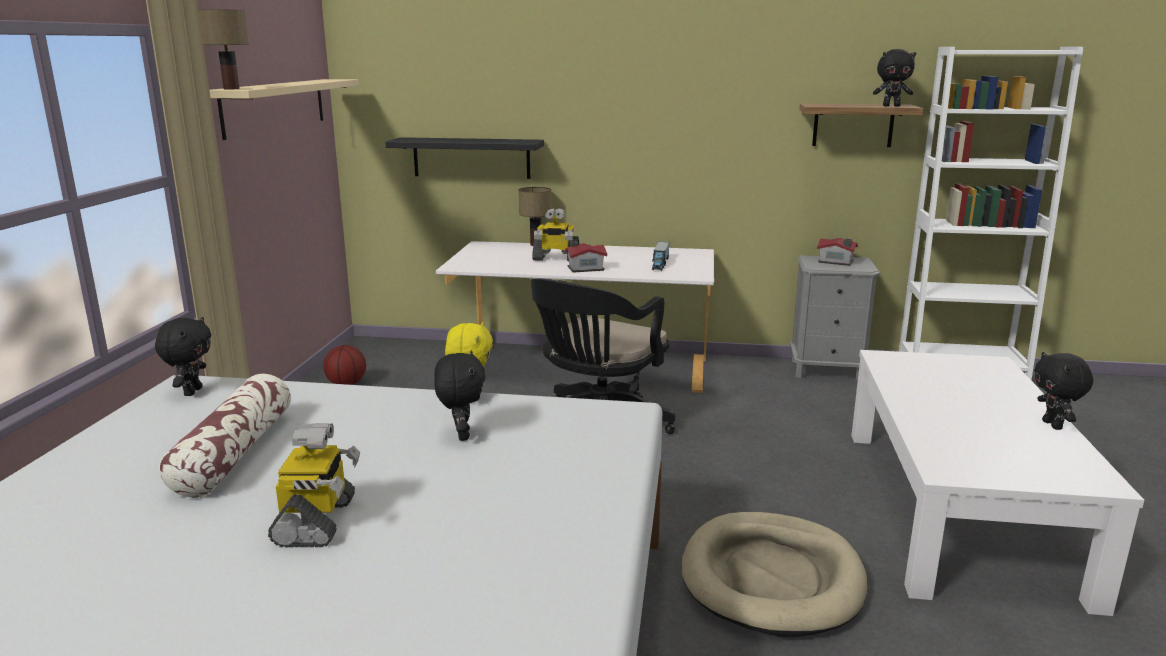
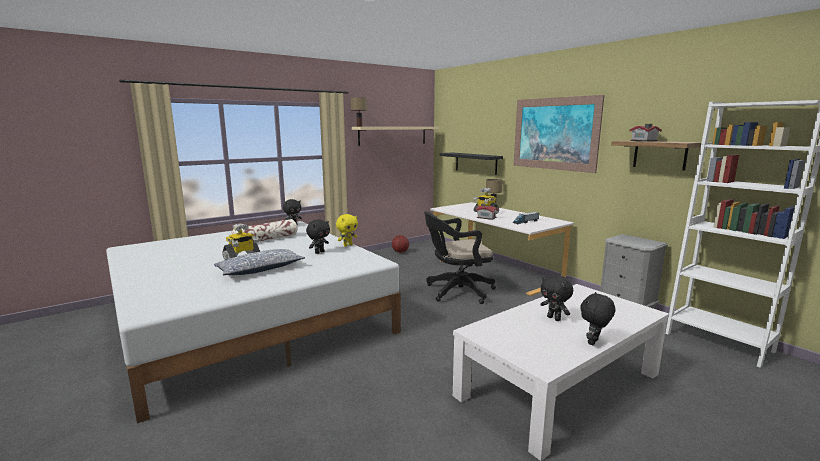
camera: 45 degrees right, 5 degrees down
(459, 529) = (260, 270): none -> pillow
(661, 93) = (554, 133): none -> picture
(772, 578) = (413, 361): beige dog bed -> none
(836, 262) = (635, 240): toy house -> toy house (643, 141)
(891, 106) = (672, 142): black plush toy -> black plush toy (554, 318)

